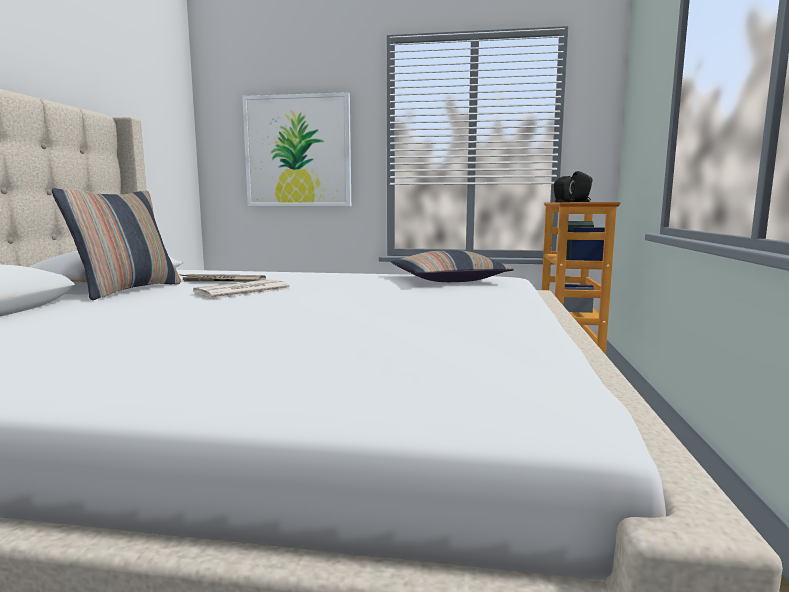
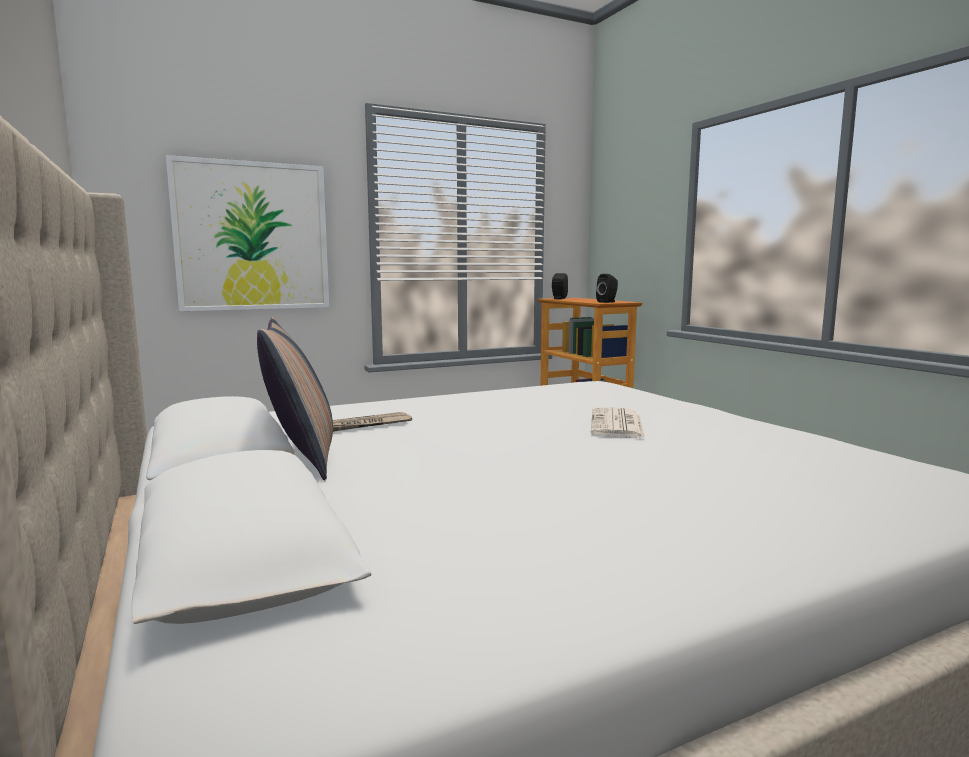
camera: 35 degrees left, 0 degrees up
(242, 291) = (444, 435): newspaper -> newspaper (617, 425)
(448, 280) = (570, 392): pillow -> none

